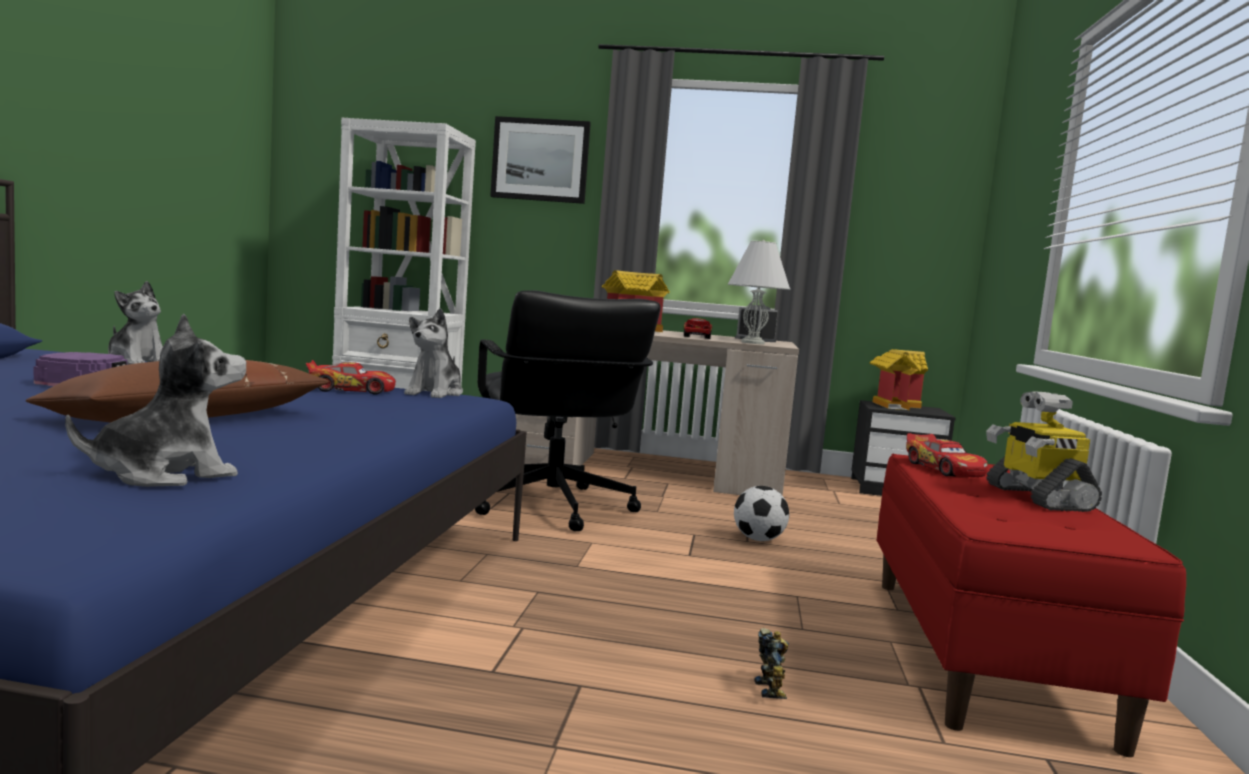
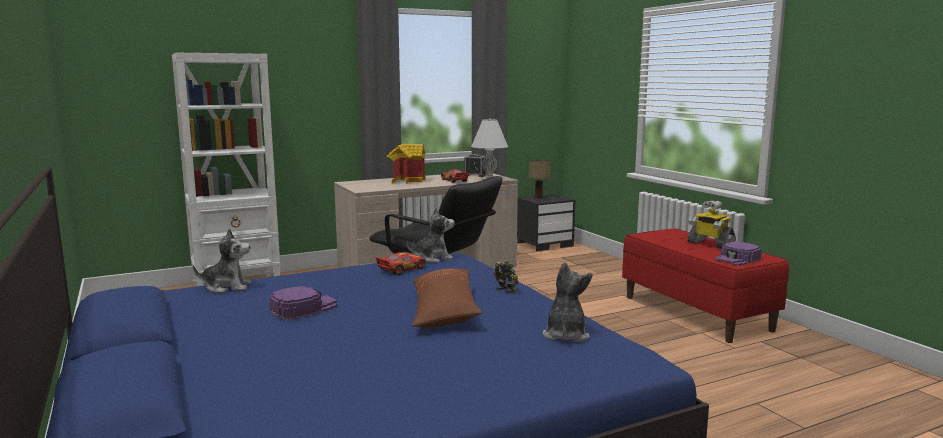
camera: 35 degrees left, 5 degrees up
(435, 393) = (432, 258): plush toy -> plush toy turned 90 degrees counterclockwise
(540, 160) = (306, 67): picture -> none
(758, 539) = (550, 291): football -> none
(773, 689) = (670, 351): toy robot -> toy robot (507, 289)
(894, 405) = (538, 198): toy house -> table lamp
(944, 469) = (660, 238): toy car -> none
(1030, 527) = (737, 259): none -> purple cap

